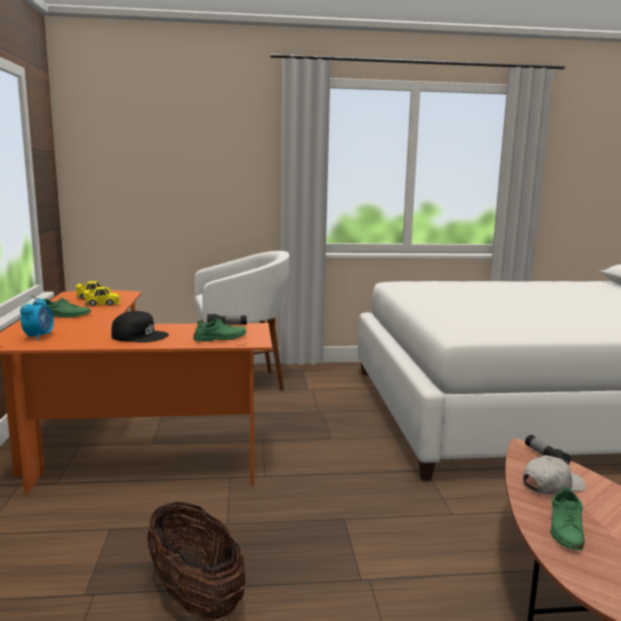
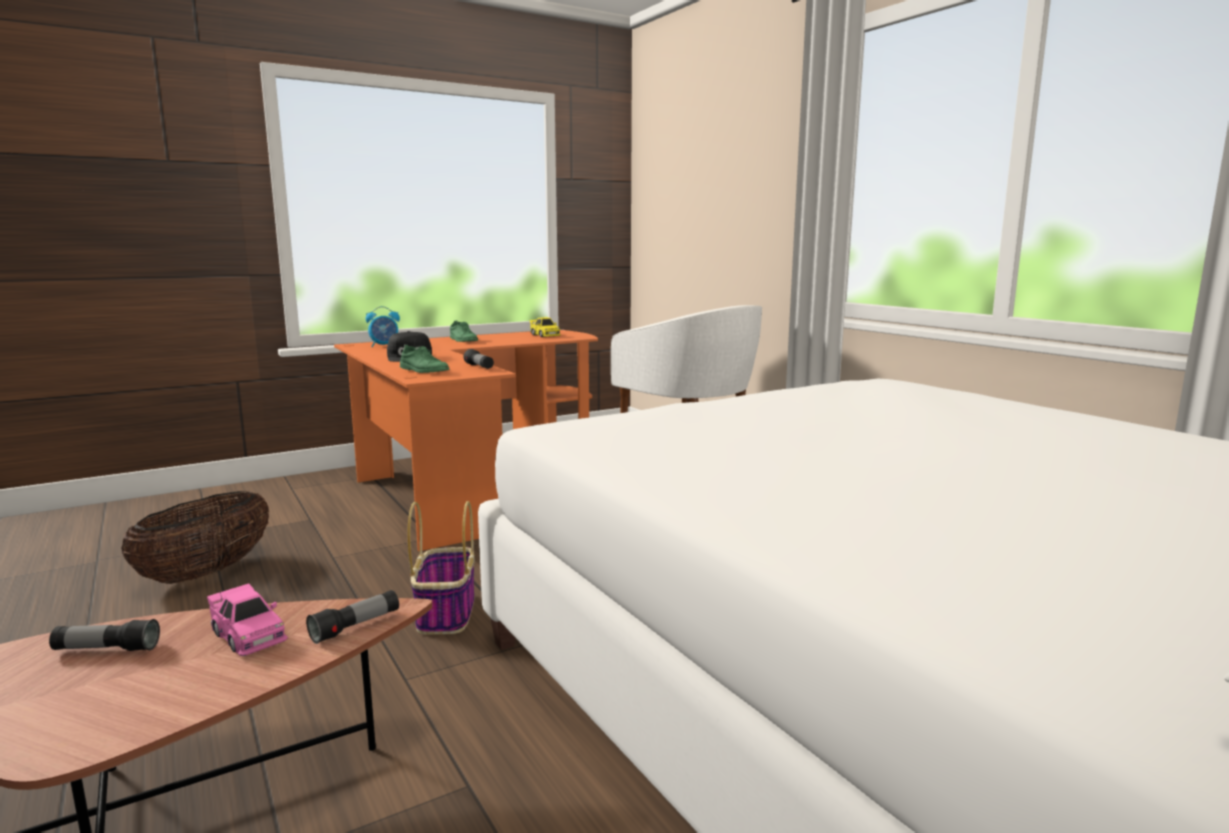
camera: 65 degrees right, 0 degrees up
(102, 304) = (522, 339): yellow toy car -> none
(370, 489) = (446, 612): none -> basket
(552, 485) = (248, 636): white cap -> pink toy car
(566, 529) = (106, 649): green shoe -> flashlight

